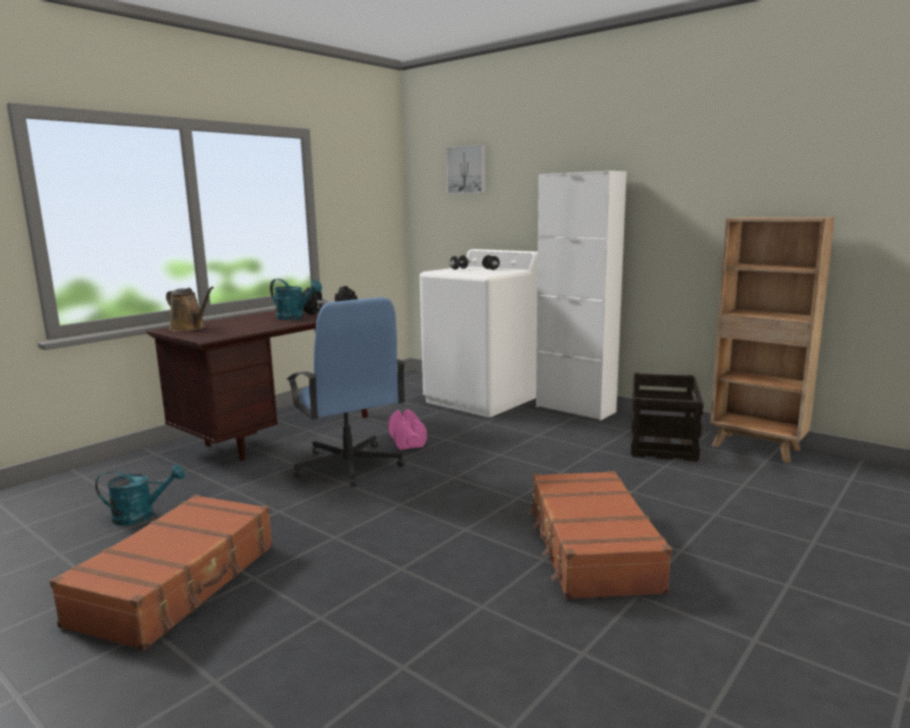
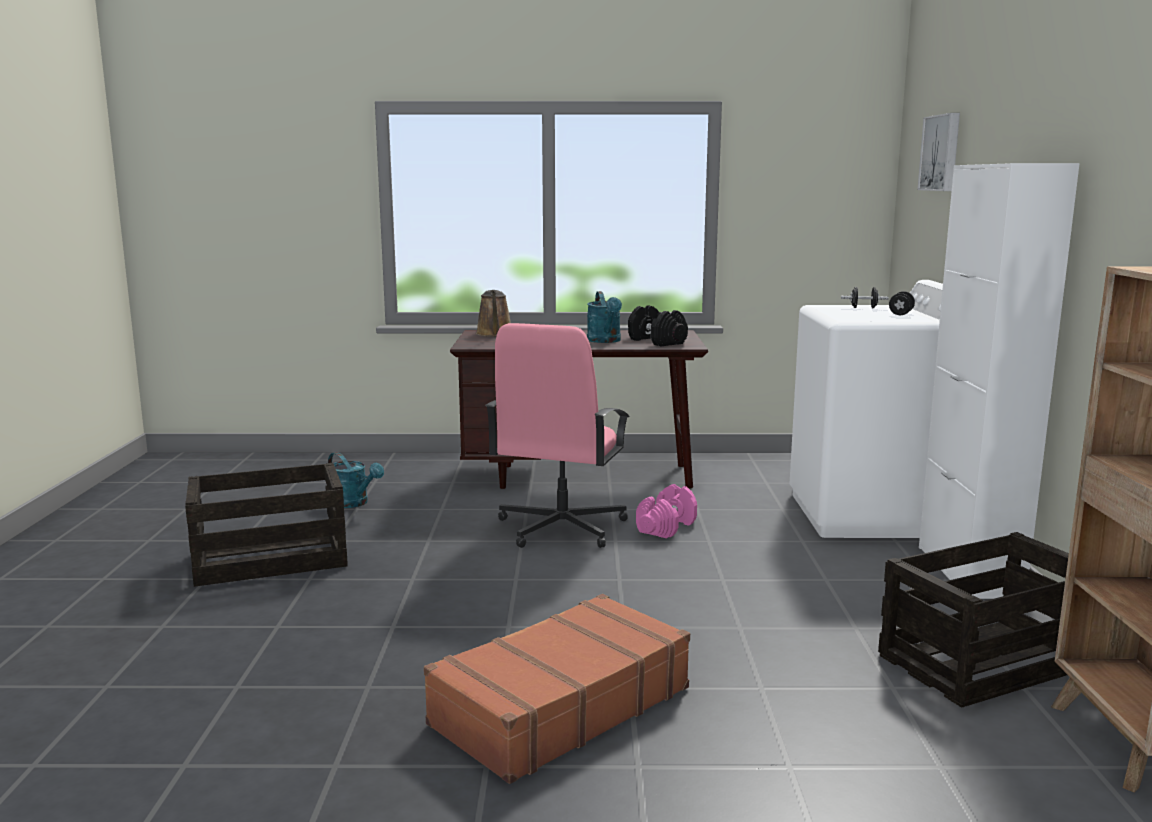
camera: 50 degrees right, 0 degrees up
(178, 584) = (272, 559): brown suitcase -> crate
(349, 466) = (560, 528): blue office chair -> pink office chair

